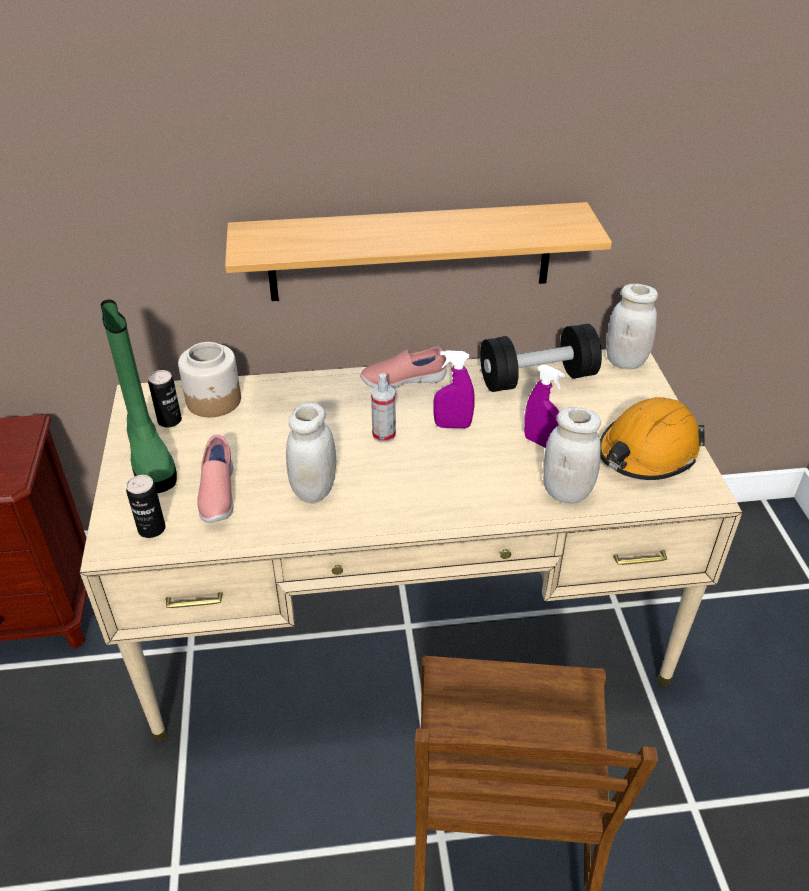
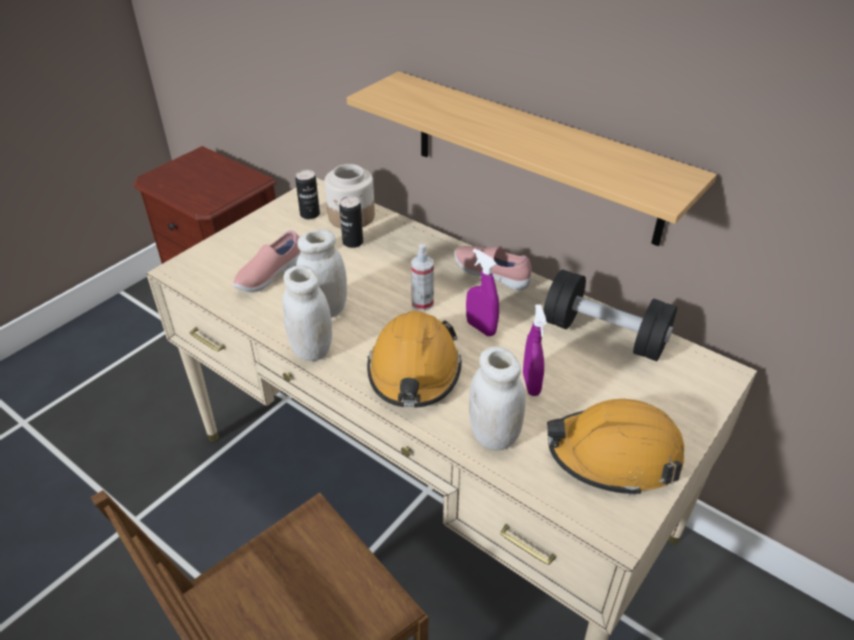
camera: 45 degrees right, 0 degrees up
(149, 458) = (268, 230): green boot -> none
(152, 529) = (209, 273): can -> can (353, 242)
(453, 488) = (414, 372): none -> orange hard hat
(625, 361) = (711, 370): white jar -> white jar (311, 349)

